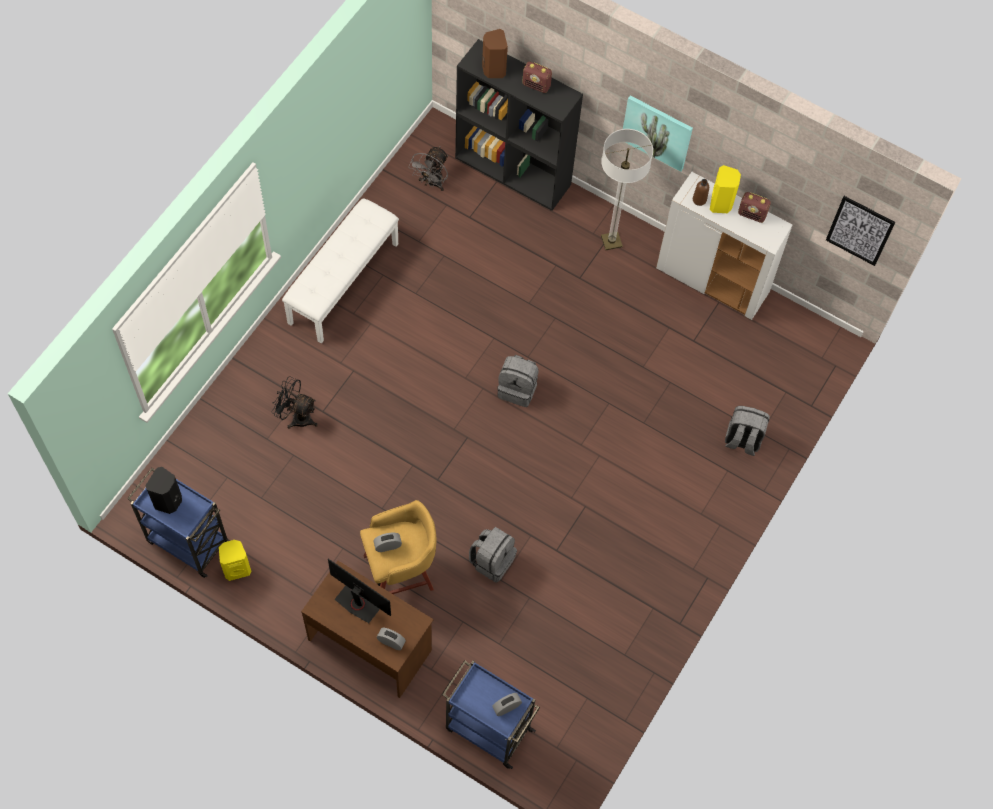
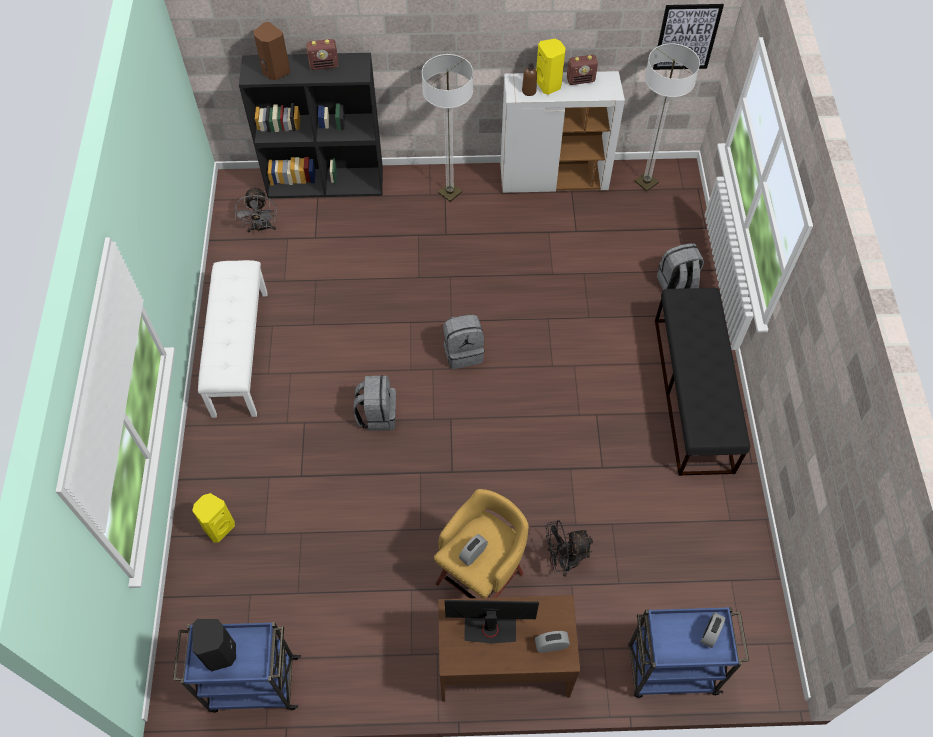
camera: 30 degrees left, 5 degrees down
(237, 568) = (321, 678): yellow speaker -> yellow speaker (219, 527)
(297, 417) = (280, 496): black fan -> black fan (564, 560)
(492, 561) = (555, 512): grey backpack -> grey backpack (377, 414)
(657, 132) = (457, 52): picture -> none
(678, 539) = (693, 394): none -> black bench
(793, 332) = (646, 182): none -> floor lamp

